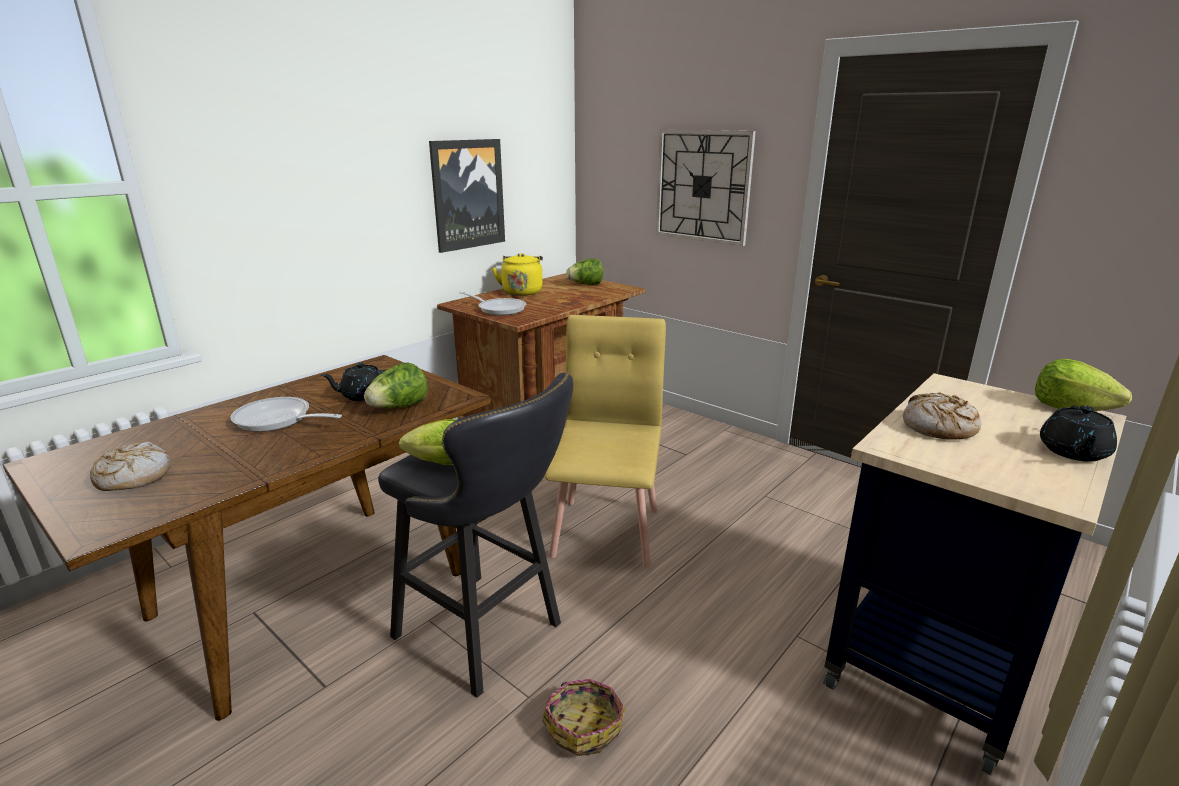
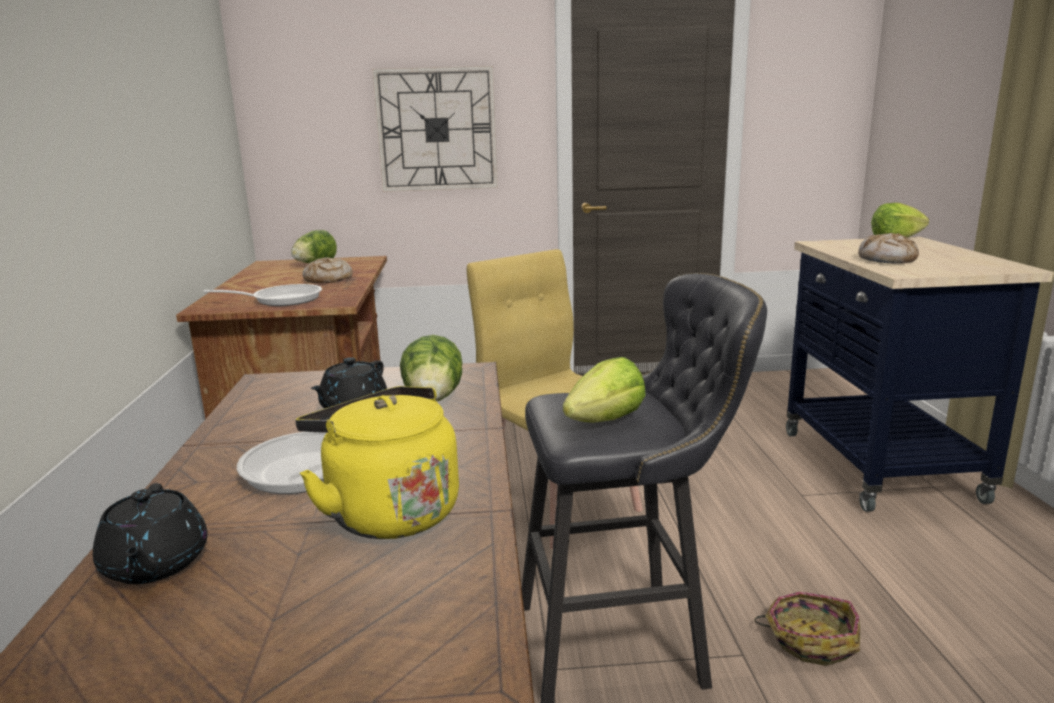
camera: 45 degrees left, 5 degrees down
(133, 477) = (301, 607): bread -> bread (328, 280)
(467, 194) = (172, 152): picture -> none
(522, 292) = (258, 283): yellow kettle -> yellow kettle (388, 512)
(1073, 452) = (958, 253): black teapot -> black teapot (155, 565)

